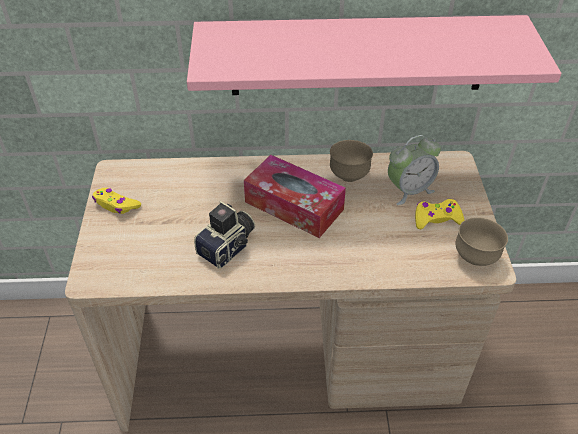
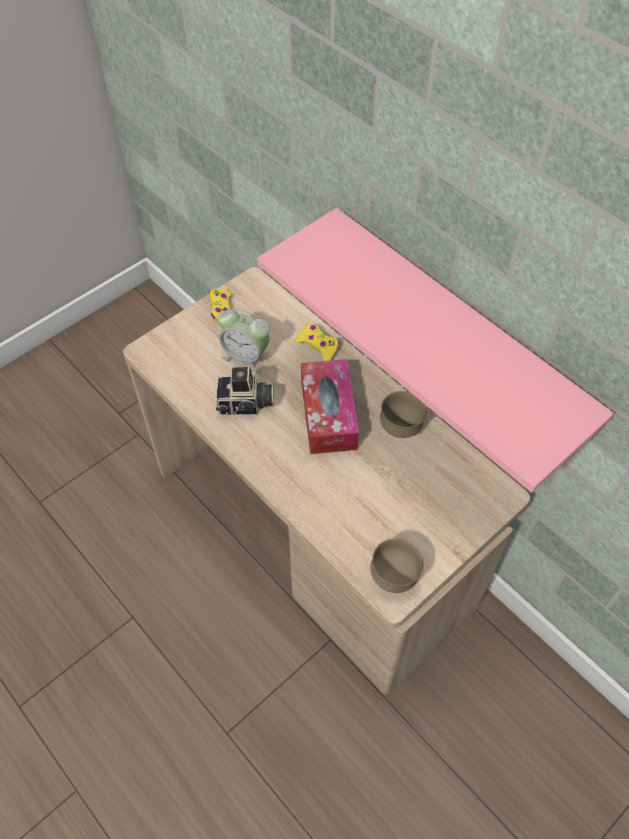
camera: 50 degrees right, 10 degrees up
(409, 190) = (428, 481): alarm clock -> alarm clock (246, 356)
(436, 218) = (413, 521): yellow game controller -> yellow game controller (318, 346)

